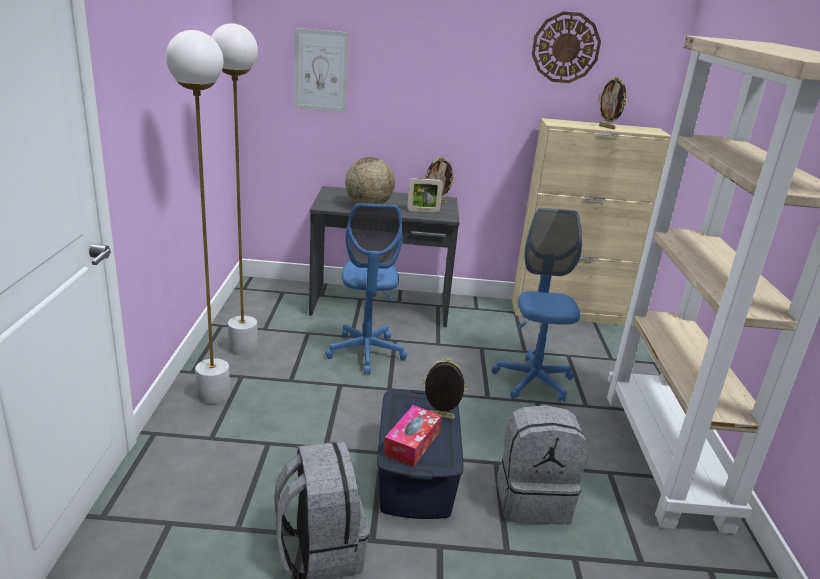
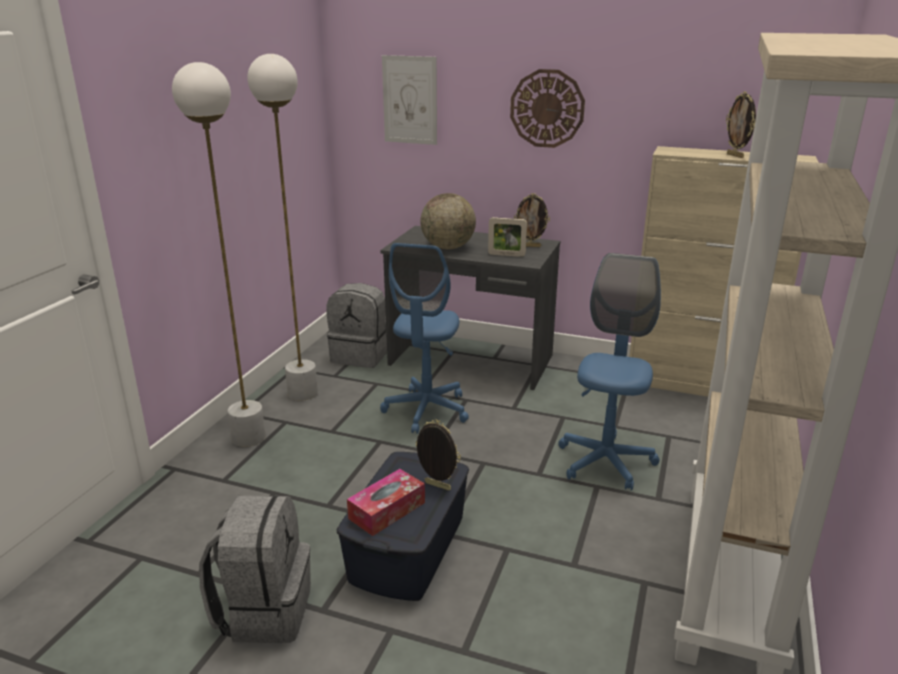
camera: 20 degrees right, 0 degrees up
(532, 499) = (528, 598): grey backpack -> grey backpack (361, 356)
(565, 47) = (685, 59): wall clock -> wall clock (547, 108)

